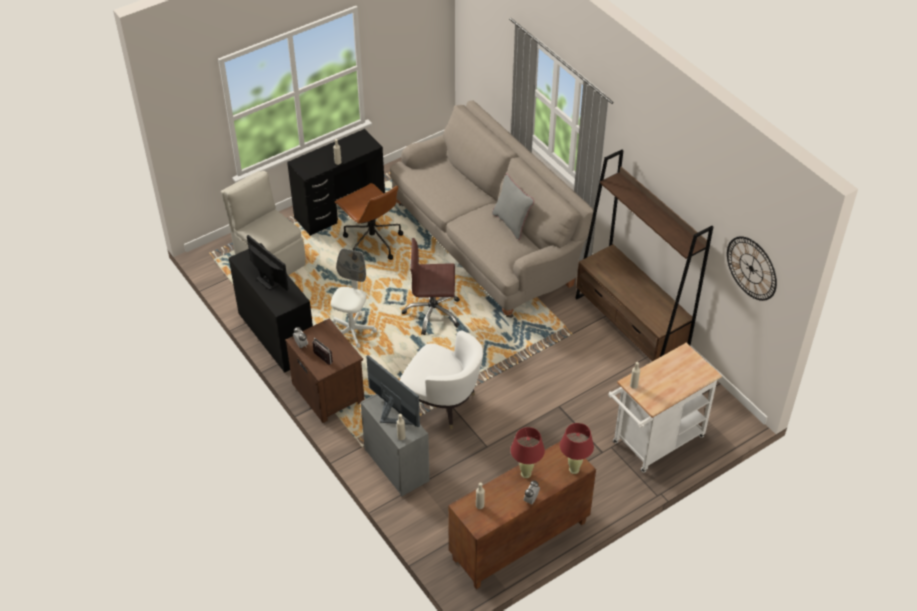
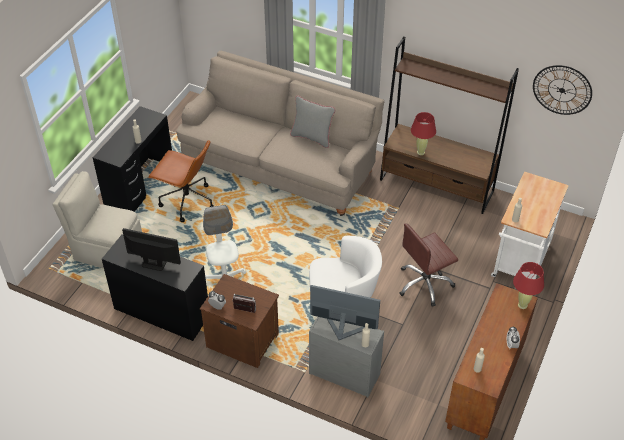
camera: 30 degrees left, 0 degrees up
(433, 313) = (280, 238): brown office chair -> brown office chair (425, 284)
(525, 474) = (490, 326): red table lamp -> red table lamp (420, 152)

